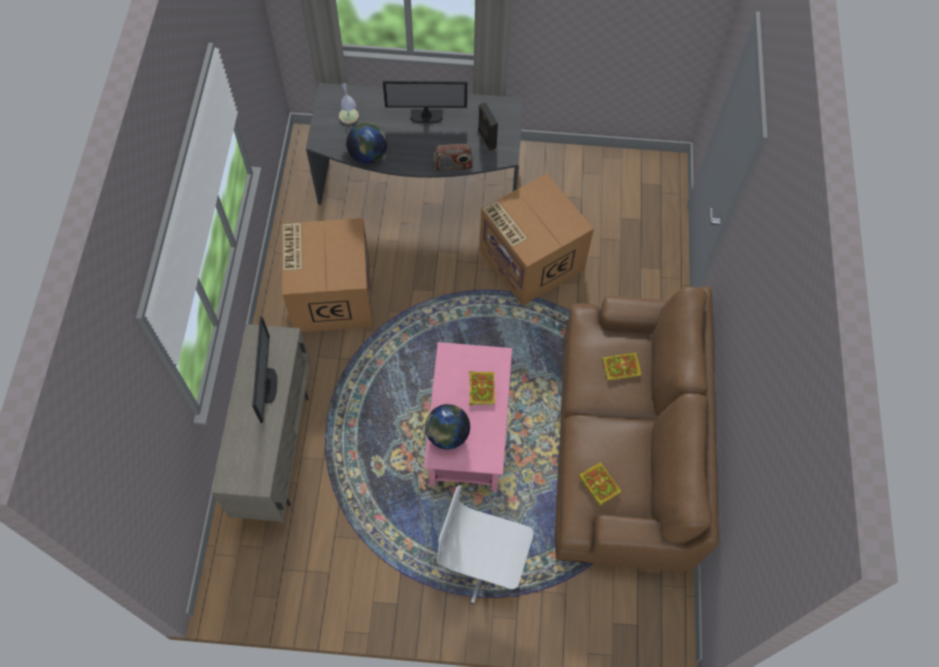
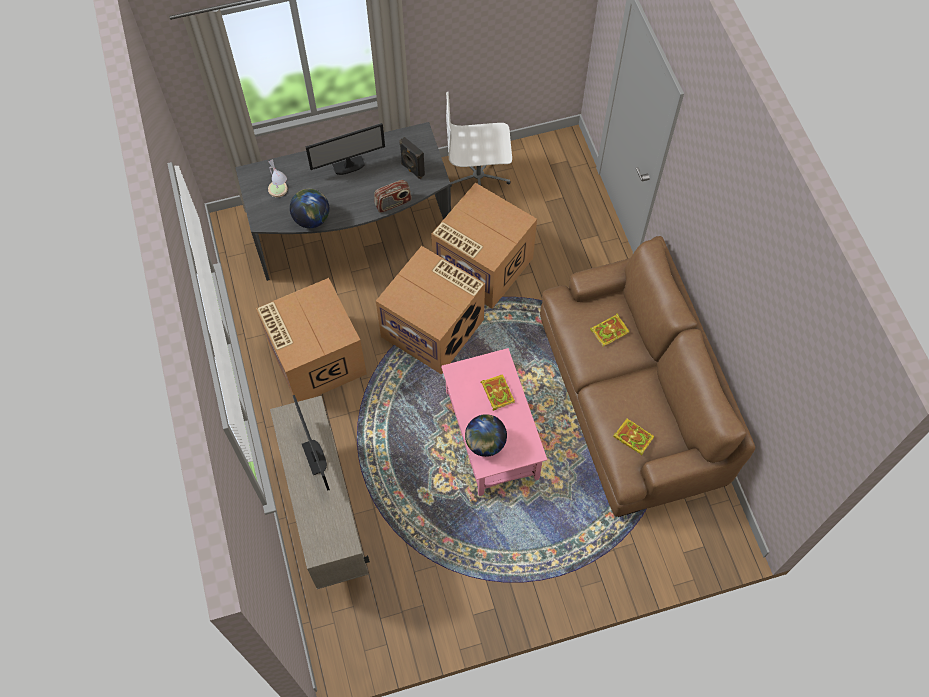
camera: 20 degrees left, 0 degrees up
(457, 305) = (434, 328): none -> cardboard box
(484, 565) = (555, 545): white office chair -> white office chair (478, 177)

